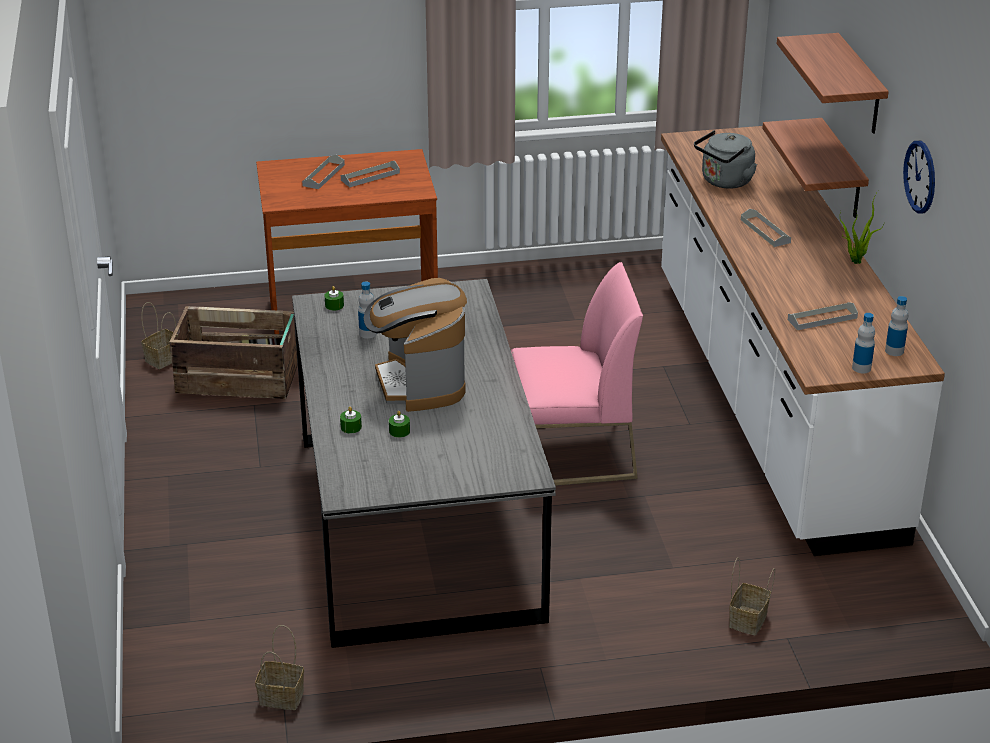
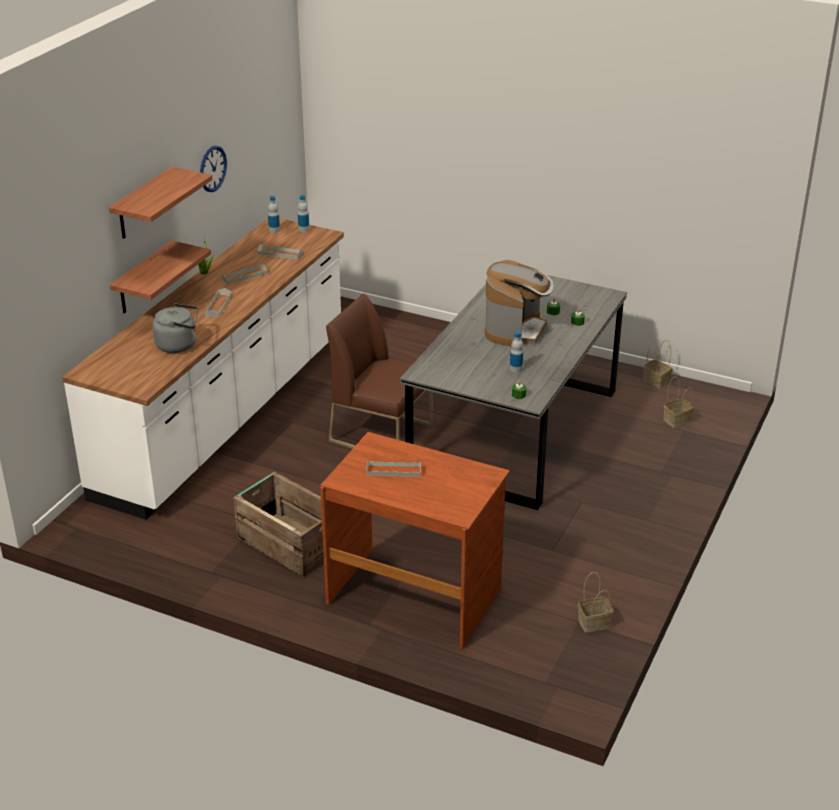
camera: 145 degrees left, 0 degrees up
(239, 378) = (546, 577): crate -> crate (289, 542)
(323, 175) = (428, 487): grey tray -> grey tray (244, 276)
(571, 453) = (382, 433): pink chair -> brown chair
(748, 621) = (401, 329): basket -> basket (677, 420)

